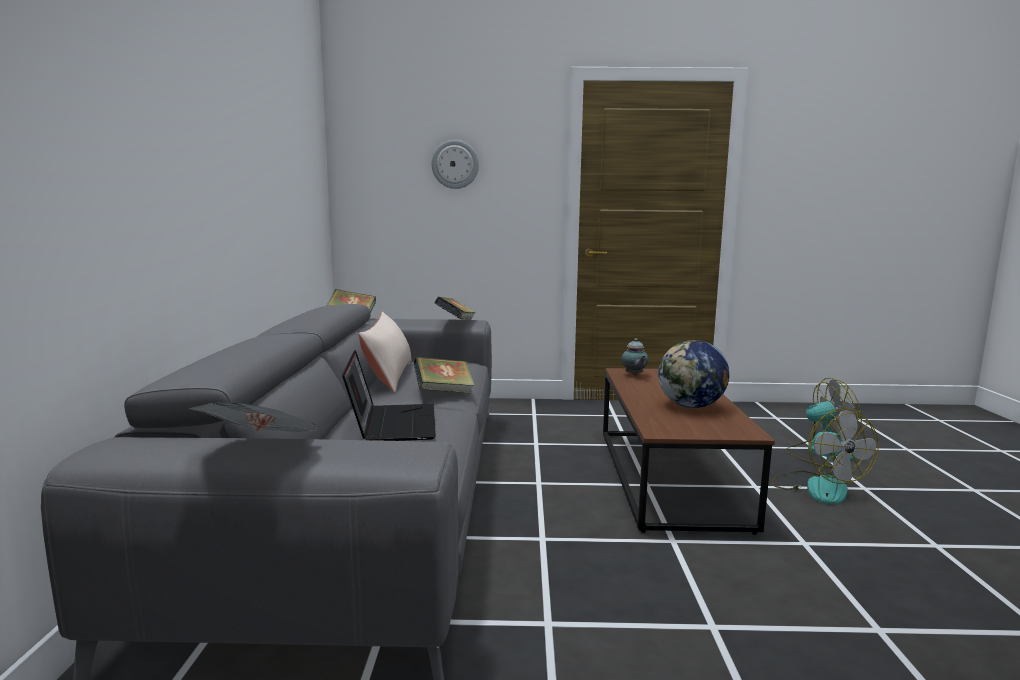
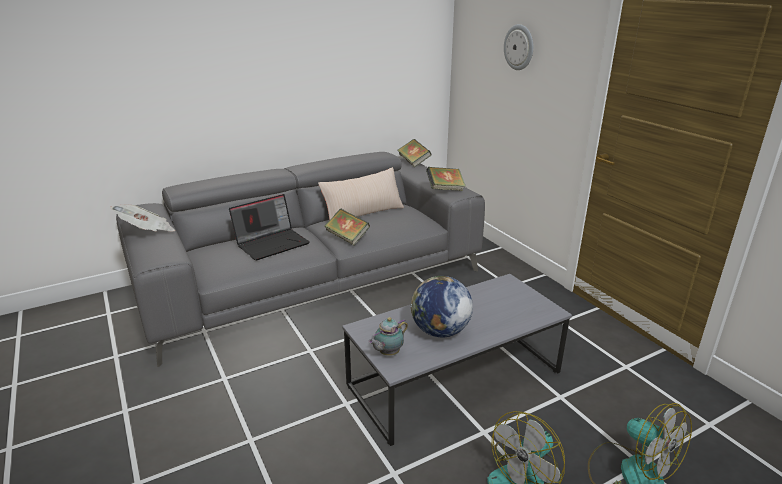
camera: 60 degrees right, 15 degrees up
(634, 375) = (502, 290): teapot -> teapot (388, 353)
(669, 476) = (454, 380): brown coffee table -> grey coffee table

